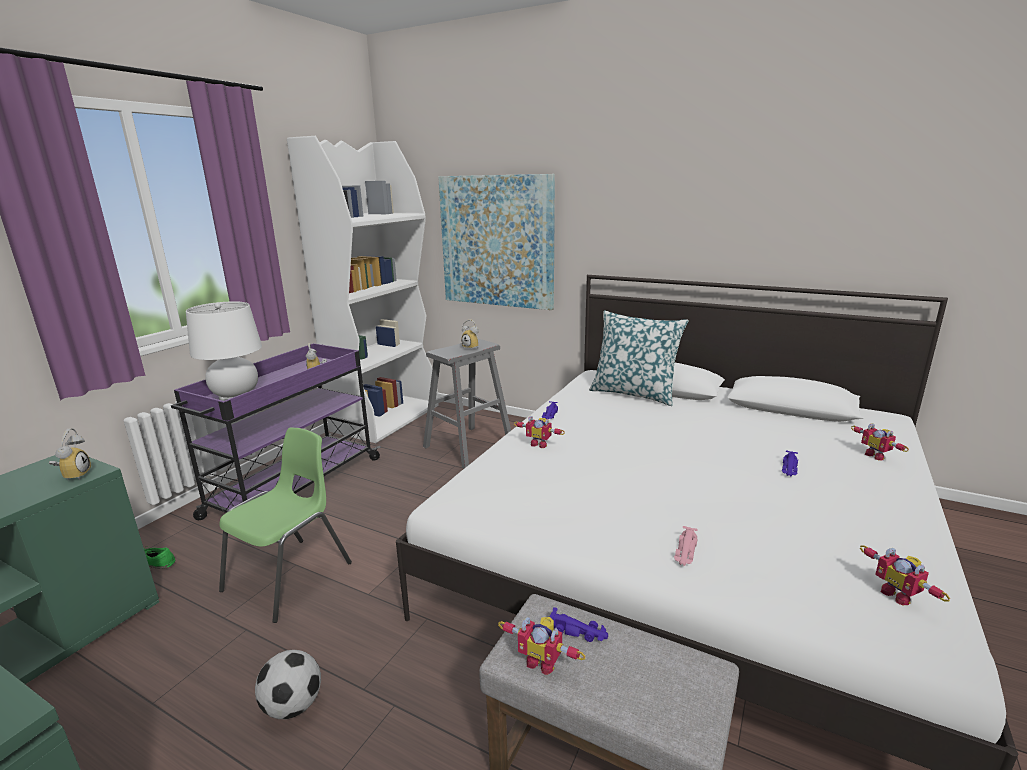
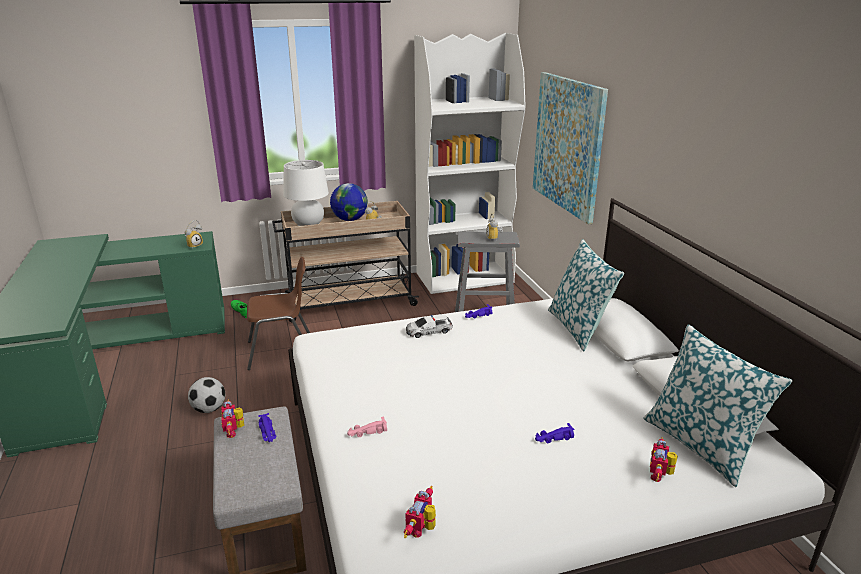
camera: 45 degrees right, 5 degrees up
(275, 377) = (350, 219): none -> globe
(291, 576) = (282, 351): green chair -> brown chair
(294, 487) = (348, 302): purple cart -> beige cart
(540, 444) = (428, 331): toy robot -> toy car
(845, 427) = (700, 444): none -> pillow

